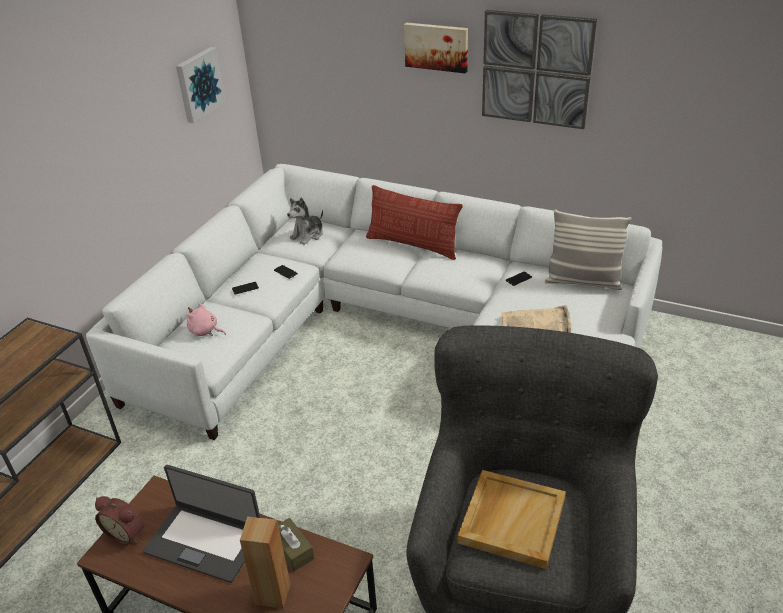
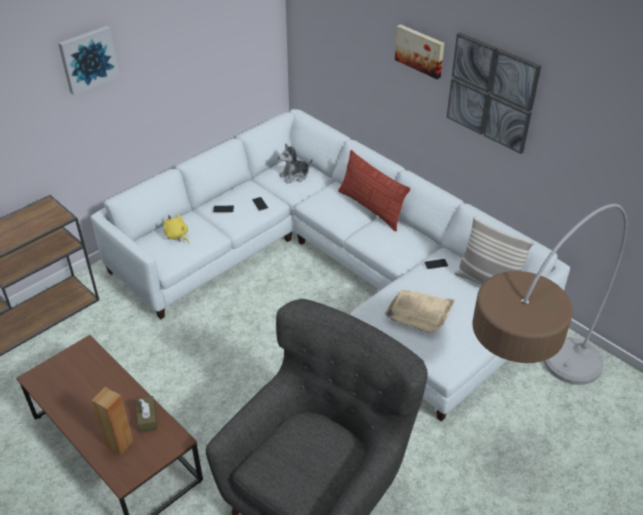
camera: 20 degrees right, 5 degrees up
(127, 533) = (54, 368): alarm clock -> none
(199, 84) = (233, 36): picture -> picture (88, 59)
(205, 331) = (177, 236): pink plush toy -> yellow plush toy
(205, 541) = (97, 392): laptop -> none
(511, 519) = (297, 452): beige tray -> none
(676, 400) = (526, 407): none -> floor lamp

